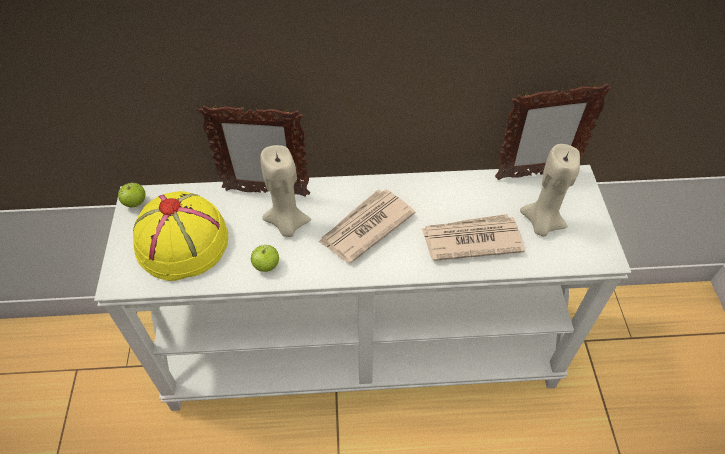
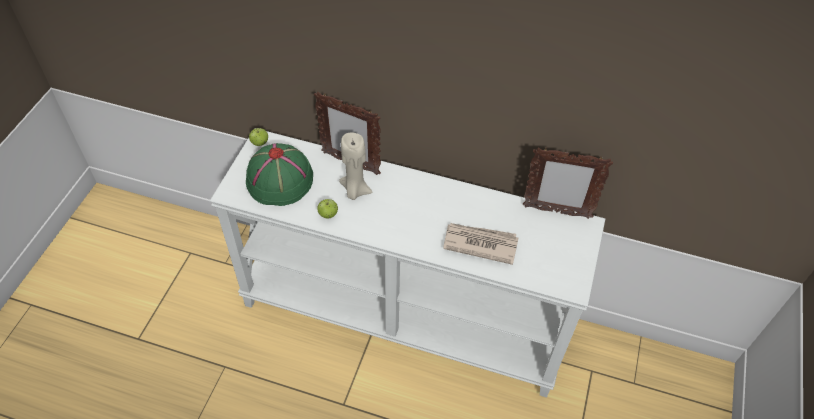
camera: 20 degrees right, 0 degrees up
(183, 242) = (280, 180): yellow hat -> green hat
(365, 227) = (408, 210): newspaper -> none
(541, 223) = (539, 249): beige candle -> none

